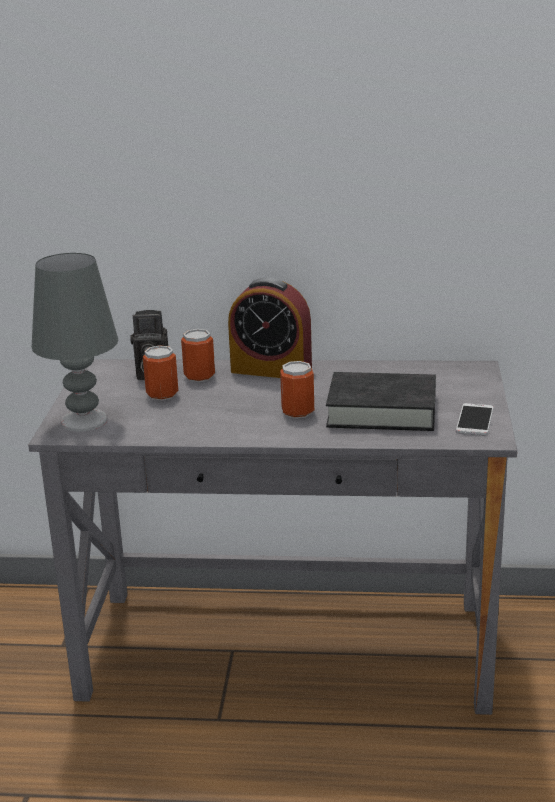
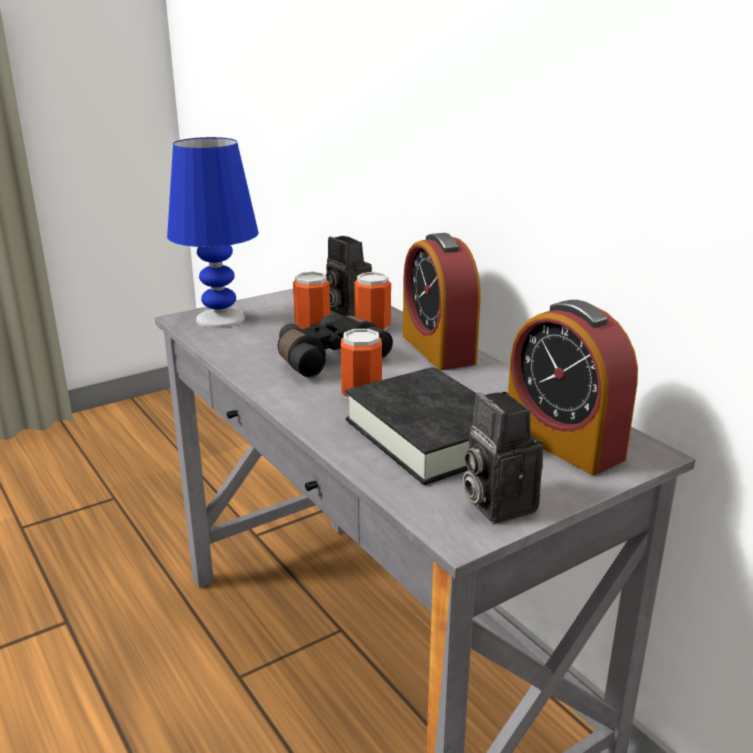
camera: 50 degrees right, 0 degrees up
(83, 421) = (220, 319): grey table lamp -> blue table lamp
(225, 405) = (327, 358): none -> black binoculars
(440, 382) = (563, 442): none -> alarm clock
(474, 420) = (495, 503): phone -> camera

